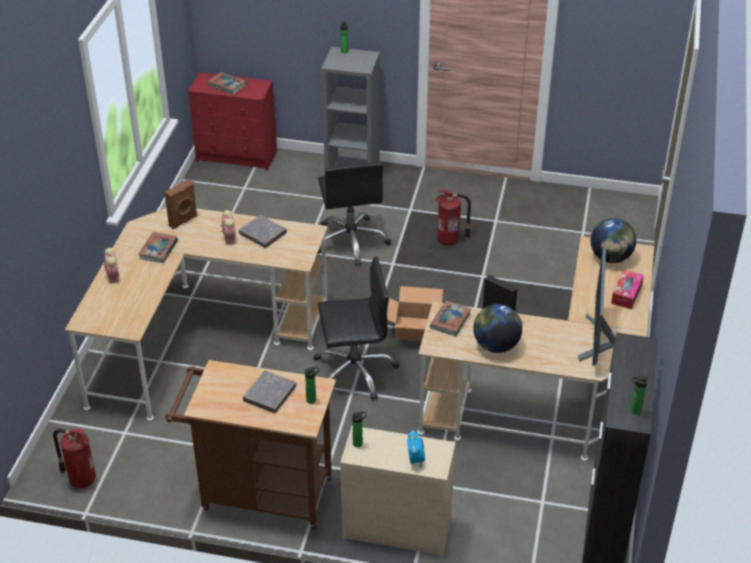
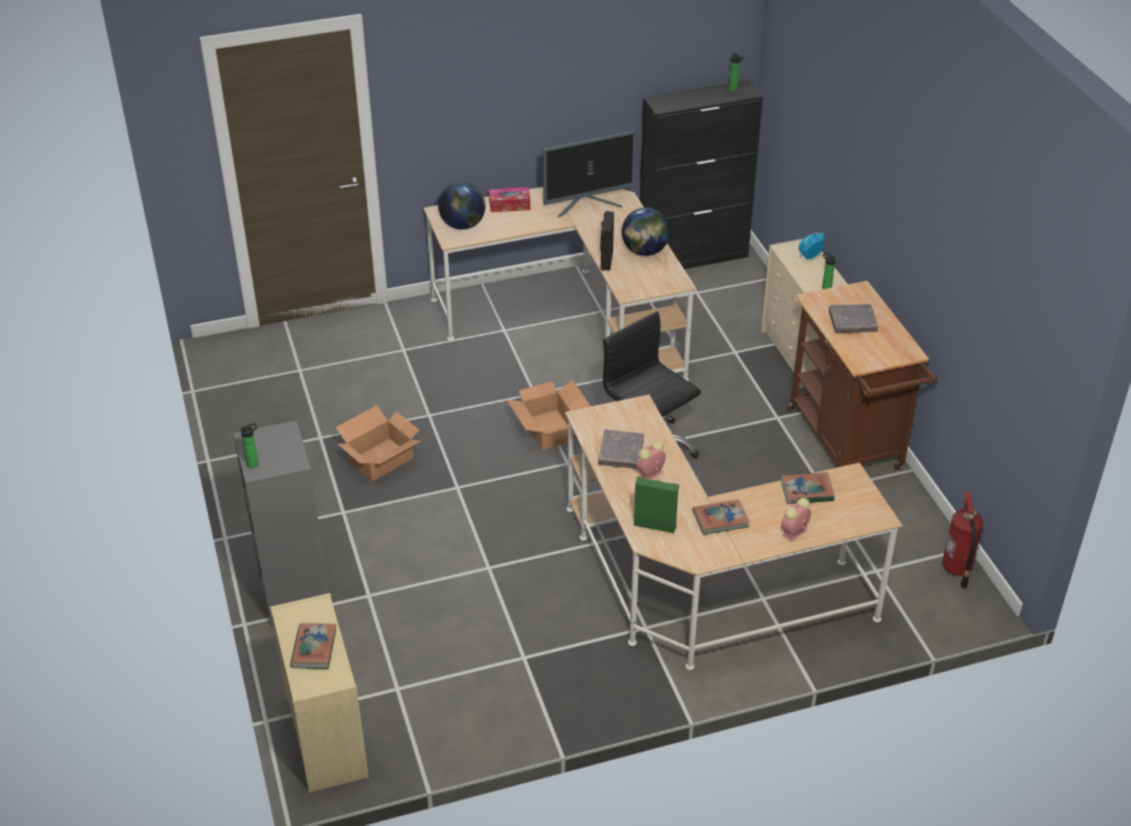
camera: 120 degrees left, 0 degrees up
(184, 221) = (655, 525): brown speaker -> green speaker
(237, 156) = (326, 735): red dresser -> beige dresser
(312, 399) = (832, 297): bottle -> none
(351, 241) = (440, 536): black office chair -> none
(450, 240) = (381, 459): fire extinguisher -> cardboard box
(450, 320) = (637, 284): book -> book (807, 491)

